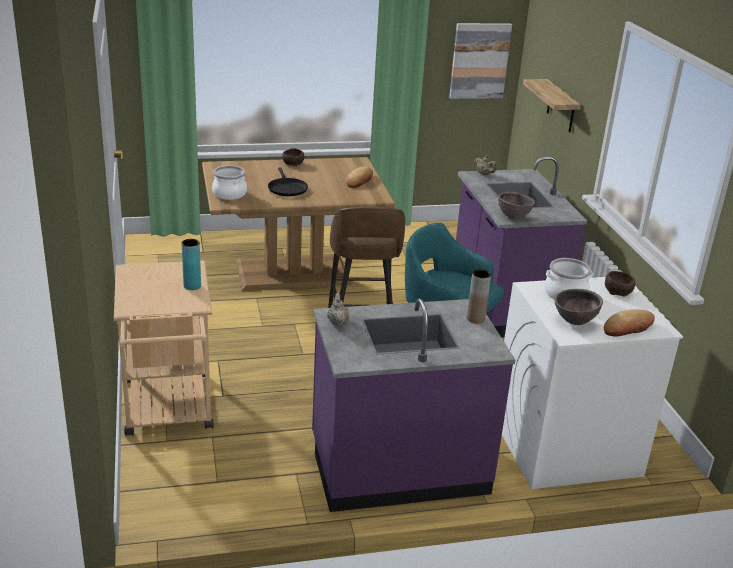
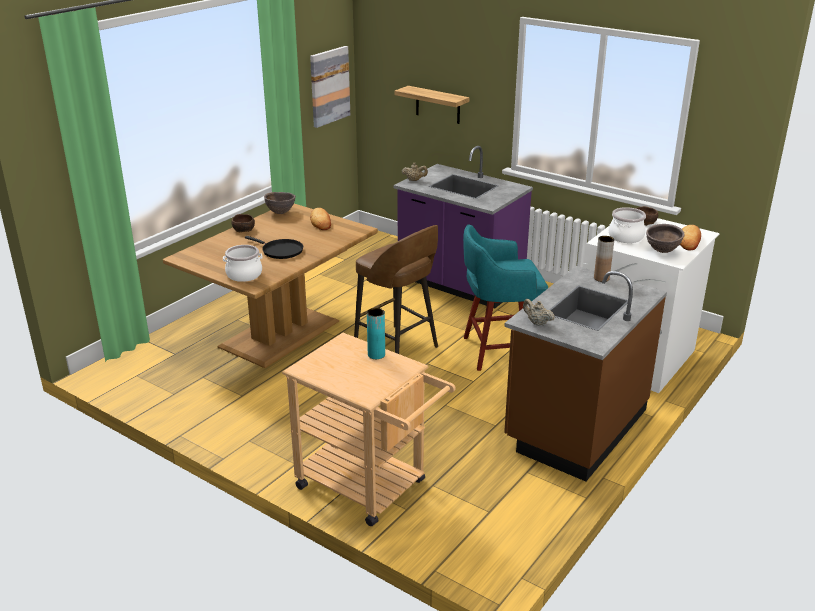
camera: 40 degrees left, 0 degrees up
(398, 466) = (574, 426): purple counter -> brown counter
(513, 217) = (491, 203): brown bowl -> brown bowl (280, 213)

